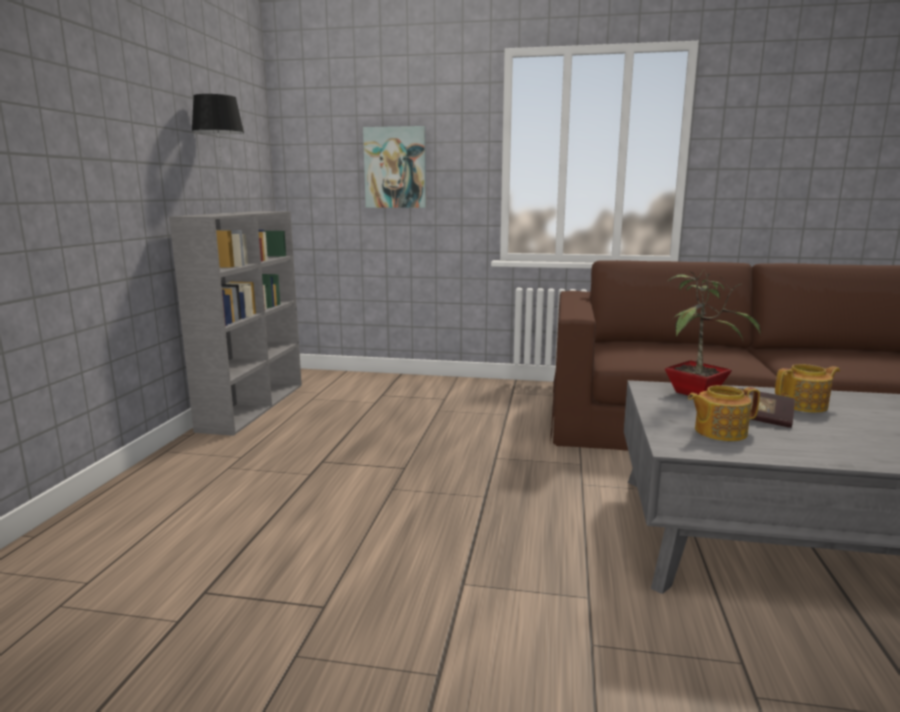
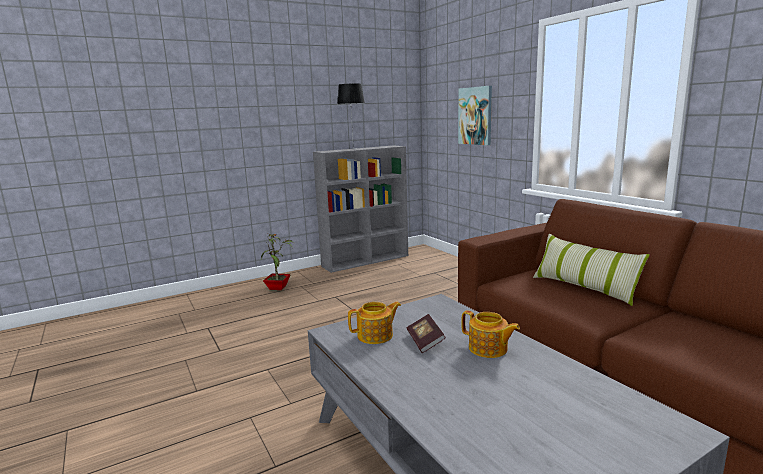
camera: 50 degrees right, 0 degrees up
(682, 347) = (584, 287): none -> pillow
(696, 392) = (451, 314): potted plant -> potted plant (279, 288)
(719, 432) = (376, 336): teapot -> teapot turned 120 degrees clockwise

